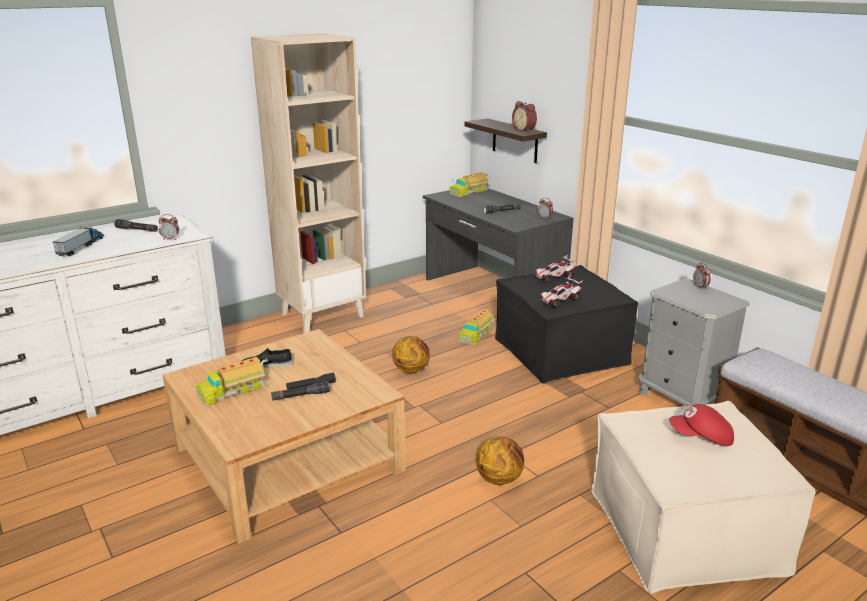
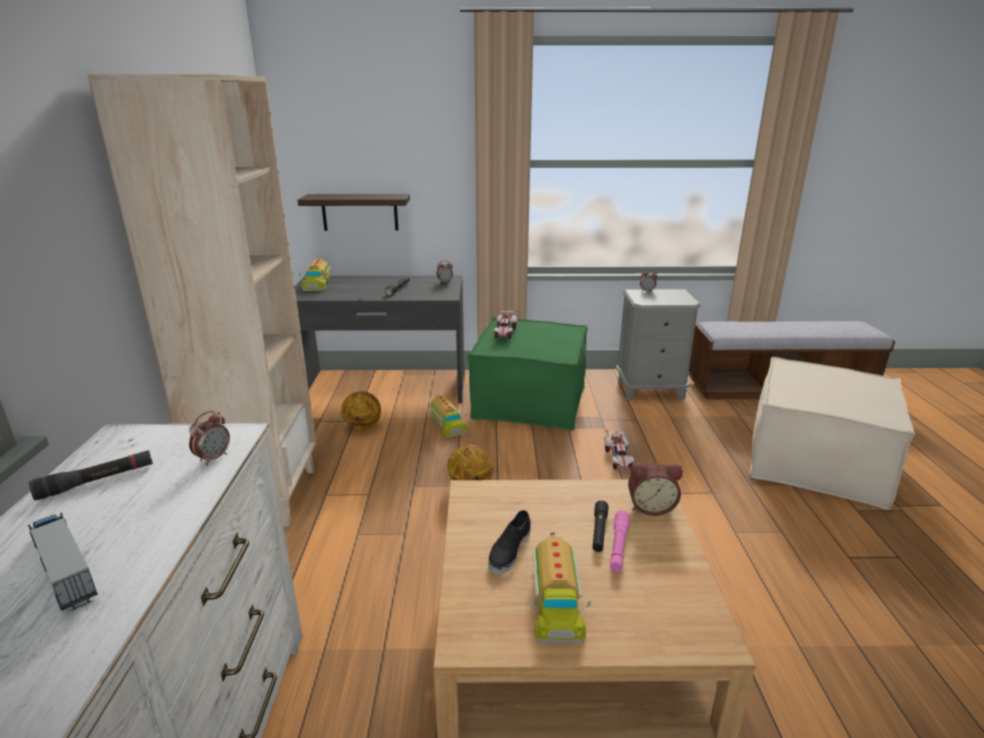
camera: 55 degrees left, 0 degrees up
(301, 396) = (618, 546): black flashlight -> pink flashlight
(500, 478) = (705, 513): basketball -> basketball (363, 426)
(525, 130) = (386, 195): alarm clock -> alarm clock (650, 507)
(560, 300) = (552, 347): toy car -> toy car (618, 459)
(560, 351) = (529, 401): black ottoman -> green ottoman
(701, 438) = (825, 383): red cap -> none

